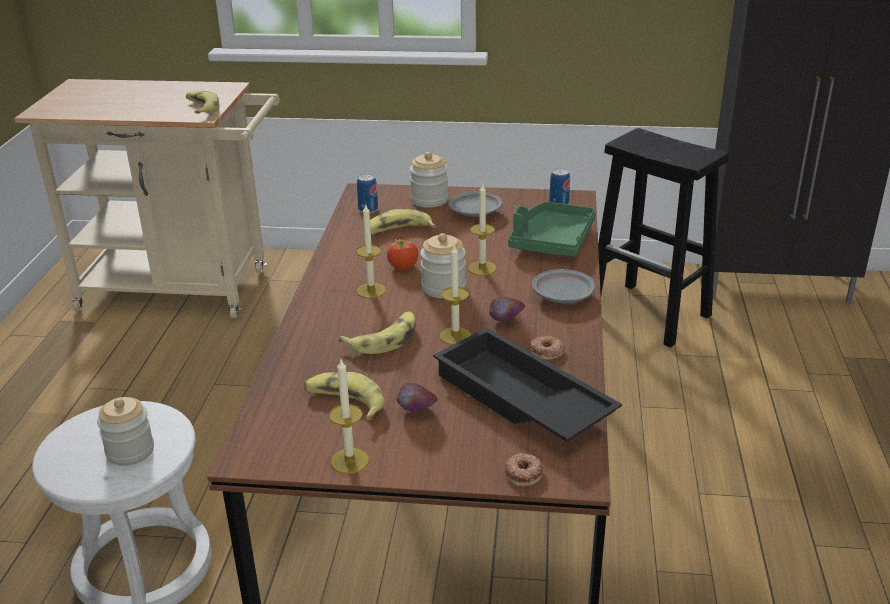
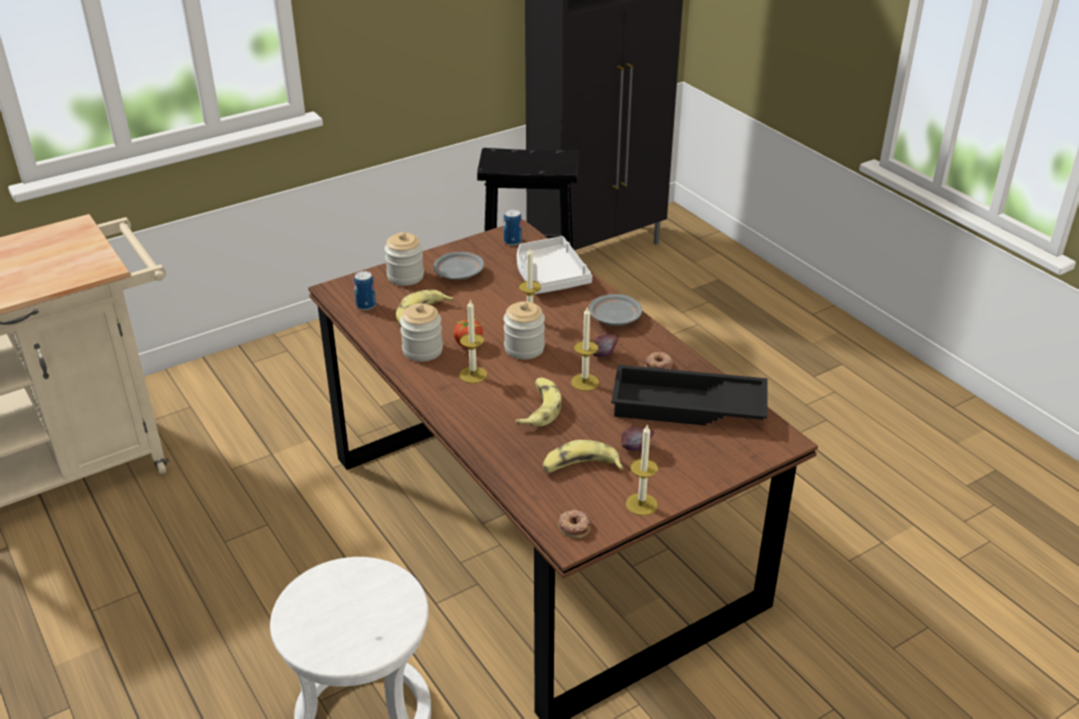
camera: 40 degrees left, 5 degrees up
(130, 451) = (369, 608): jar -> jar (422, 350)
(201, 108) = (87, 260): banana -> none
(524, 473) = (752, 454): donut -> donut (574, 526)
(552, 241) = (549, 276): green tray -> white tray

